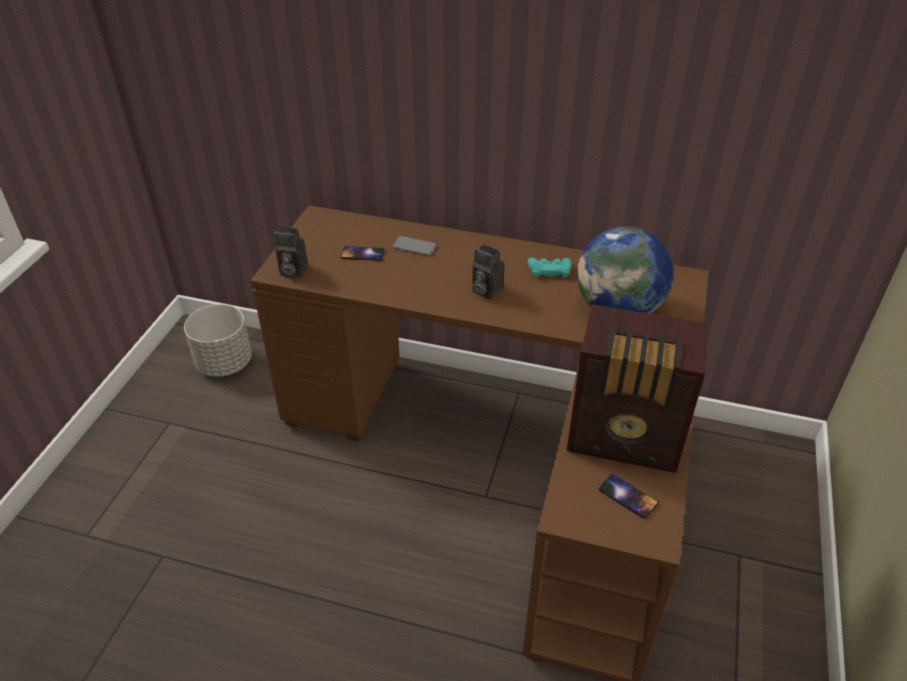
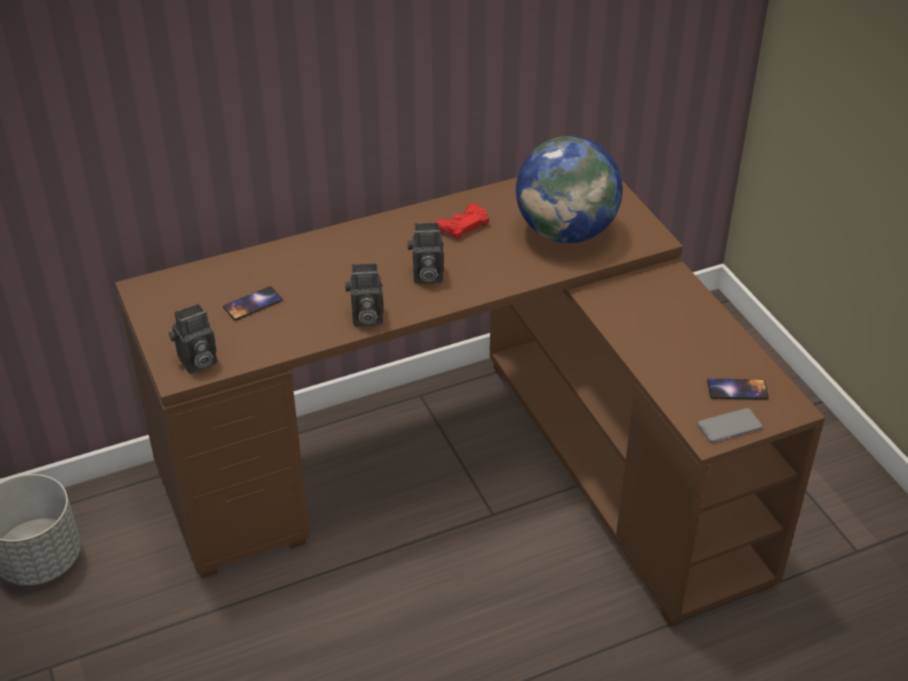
camera: 40 degrees left, 0 degrees up
(414, 246) = (299, 268): phone -> phone (729, 426)
(415, 296) = (365, 318): none -> camera
(549, 270) = (462, 225): turquoise game controller -> red game controller
(626, 440) = (687, 345): radio -> none

